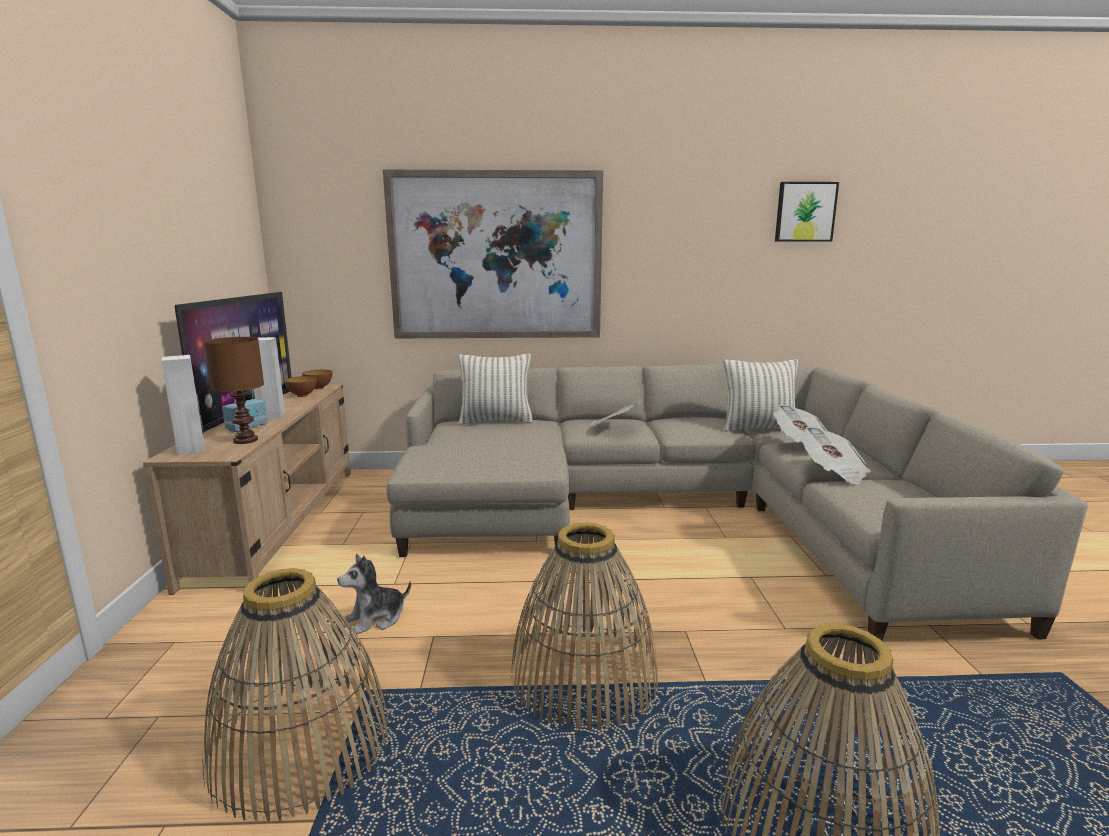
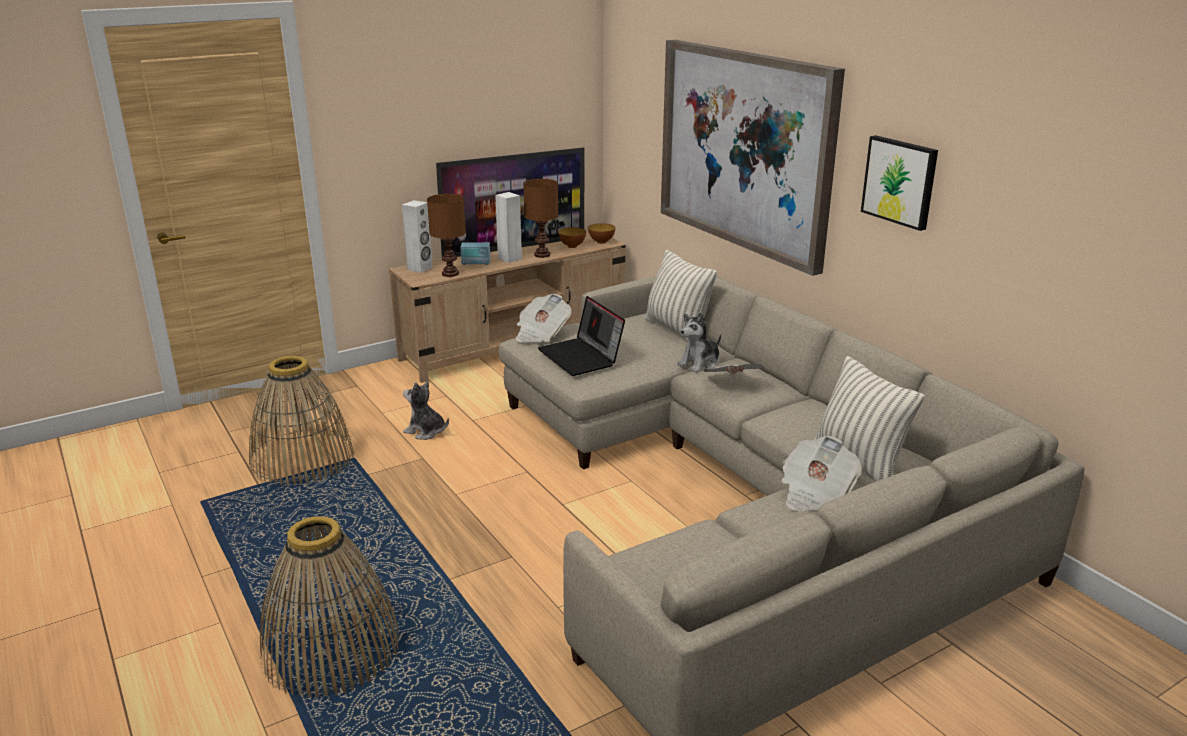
camera: 60 degrees right, 10 degrees up
(294, 406) = (541, 255): none -> brown table lamp
(496, 455) = (581, 357): none -> laptop
(562, 429) = (700, 363): none -> plush toy
(583, 676) = (420, 527): basket -> none
(805, 212) = (1091, 177): picture -> picture (900, 181)
(833, 472) = (738, 524): newspaper -> newspaper (541, 334)

